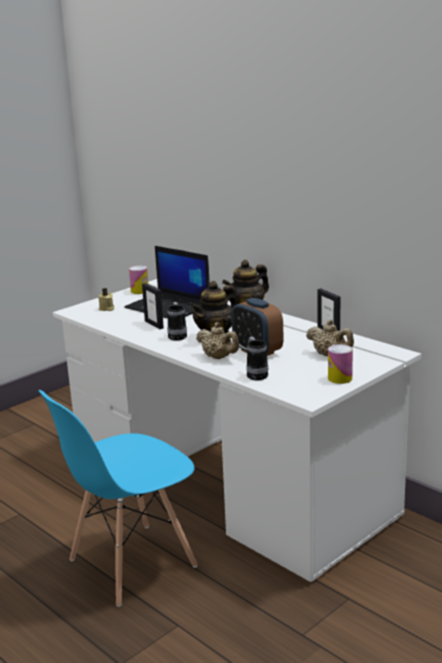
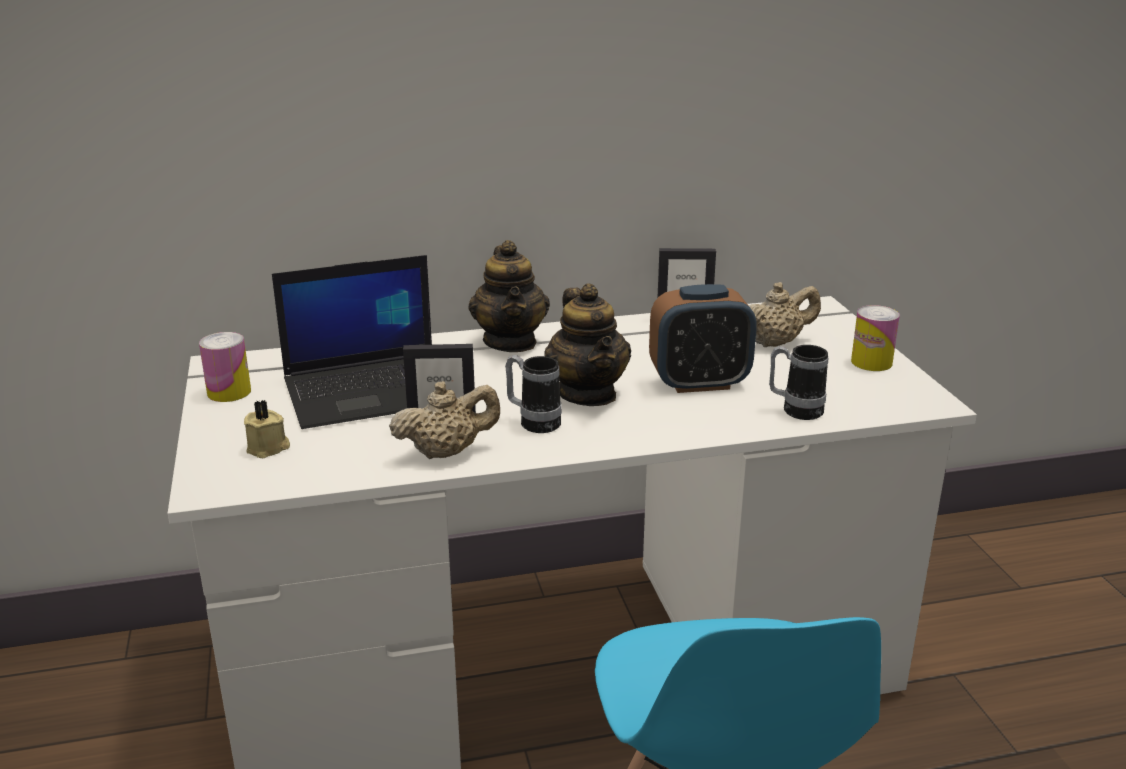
camera: 60 degrees left, 5 degrees up
(219, 357) = (687, 417): beige teapot -> beige teapot (447, 452)

